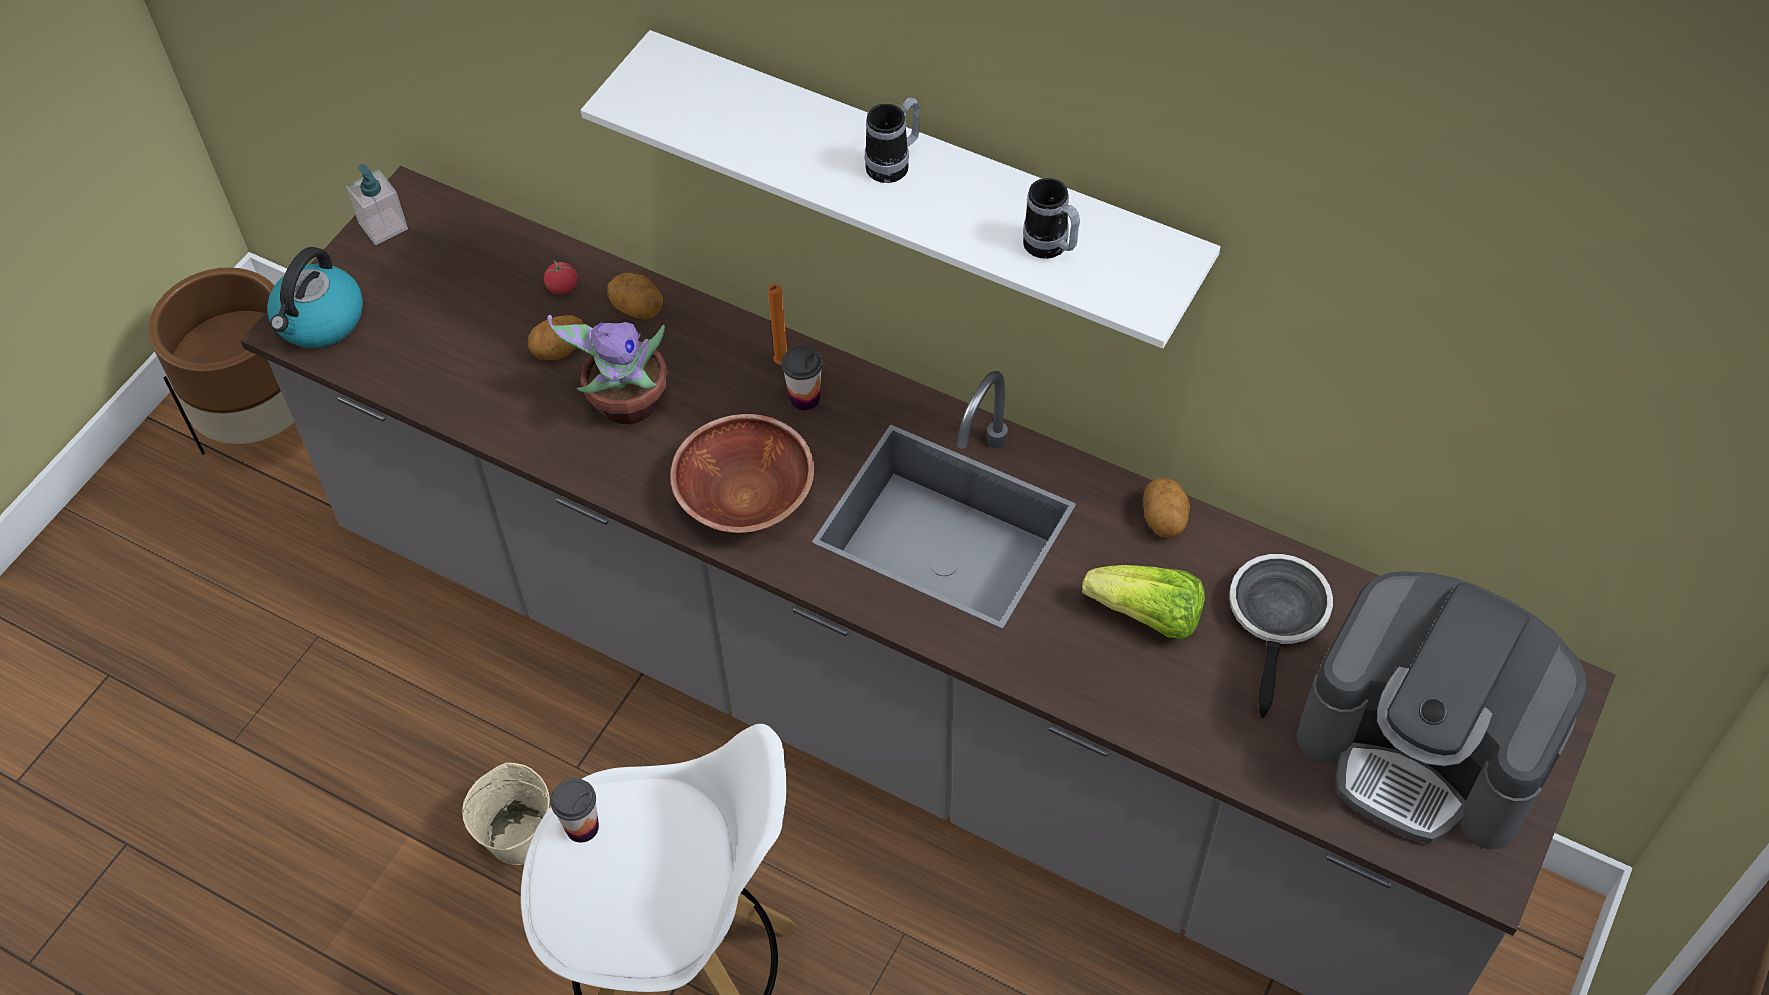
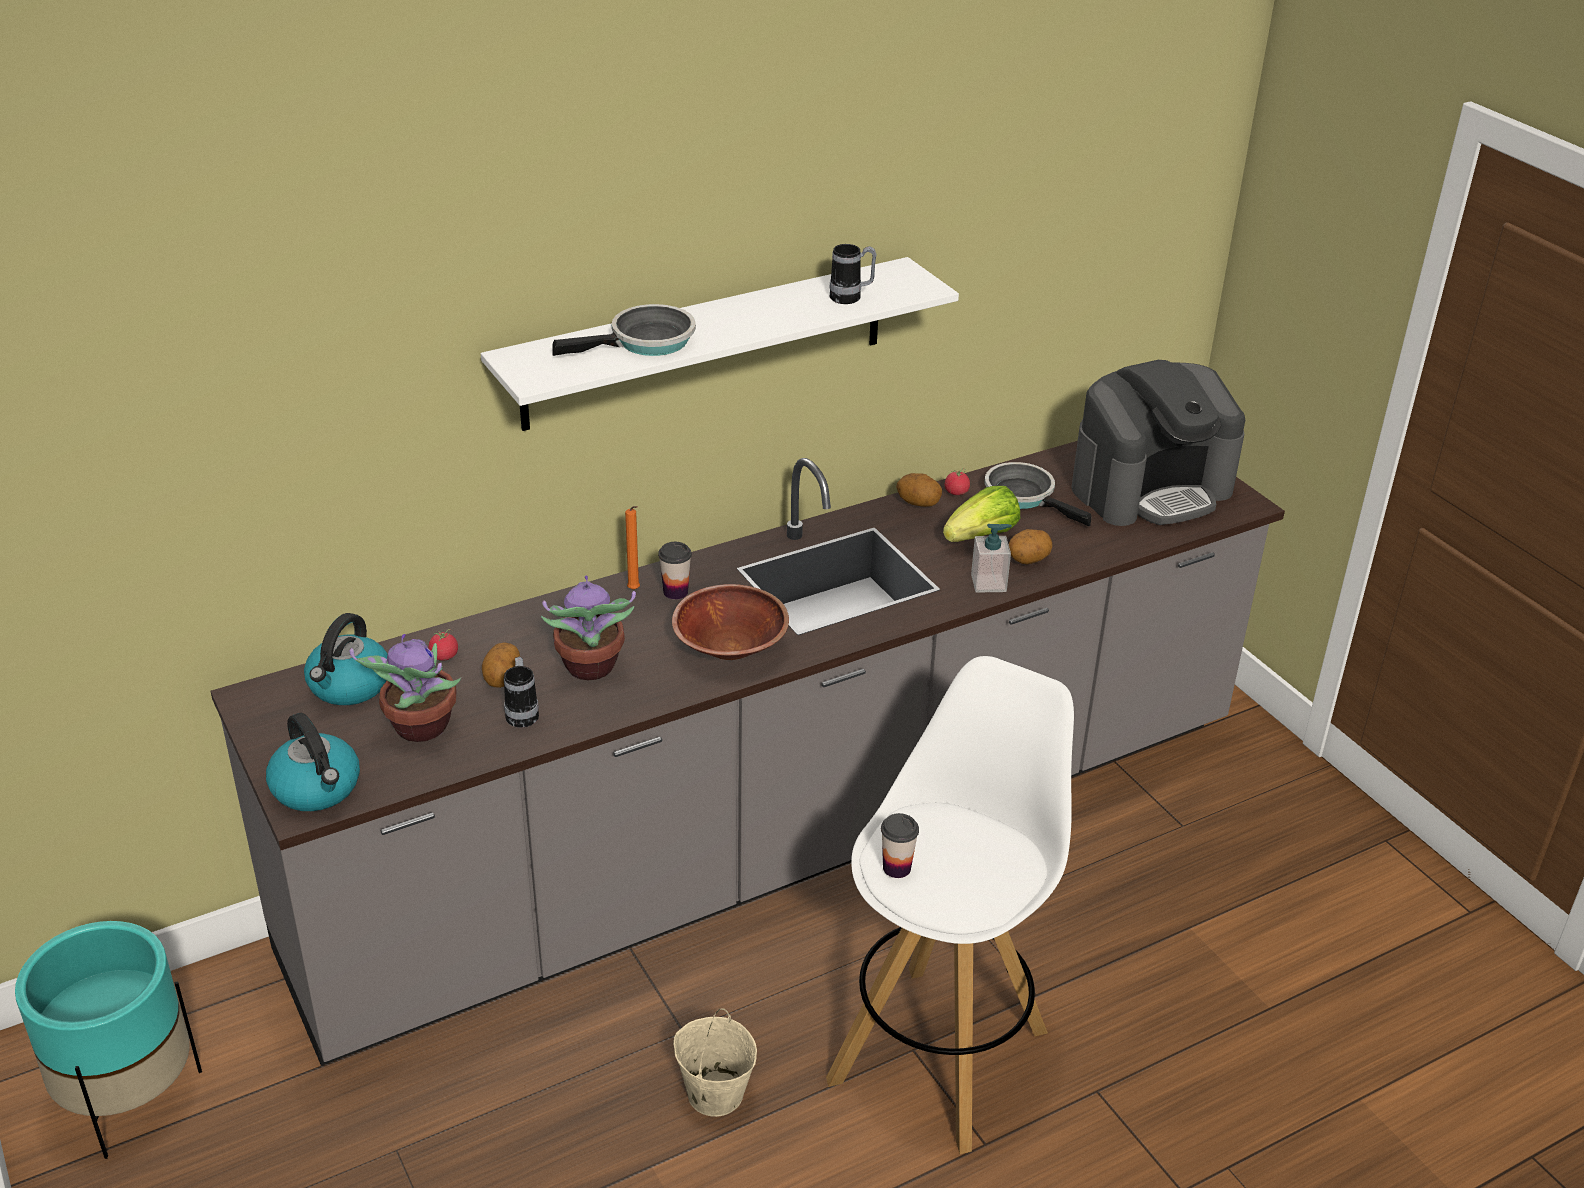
camera: 60 degrees left, 20 degrees down
(265, 425) = (130, 1098): brown planter -> turquoise planter
(383, 226) = (263, 721): soap dispenser -> soap dispenser (989, 583)
(446, 337) = (420, 728): none -> potted plant
(471, 250) = (349, 686): none -> kettle
(638, 309) = (509, 630): potato -> potato (1028, 560)
(779, 136) = (646, 342): none -> frying pan
(894, 164) = (721, 317): mug -> mug (522, 713)
(1222, 545) = (956, 492): none -> tomato

